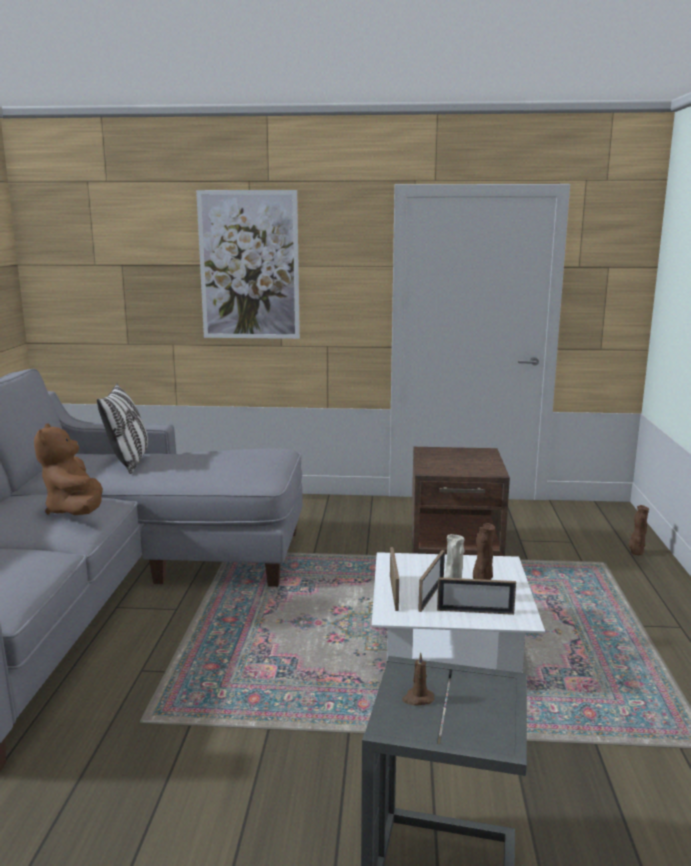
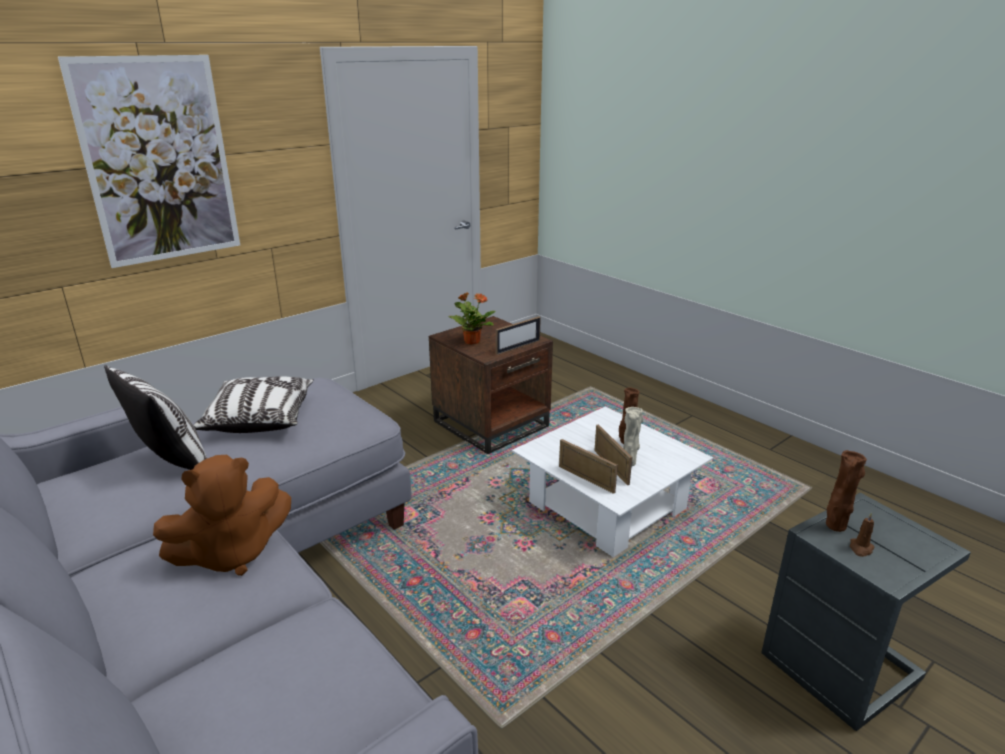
camera: 45 degrees left, 10 degrees up
(76, 511) = (232, 554): brown plush toy -> brown plush toy turned 60 degrees counterclockwise
(208, 456) = (259, 418): none -> pillow
(437, 458) = (471, 341): none -> potted plant
(475, 611) = (657, 465): picture frame -> picture frame (518, 347)
(636, 553) = (596, 371): brown vase -> brown vase (835, 526)

